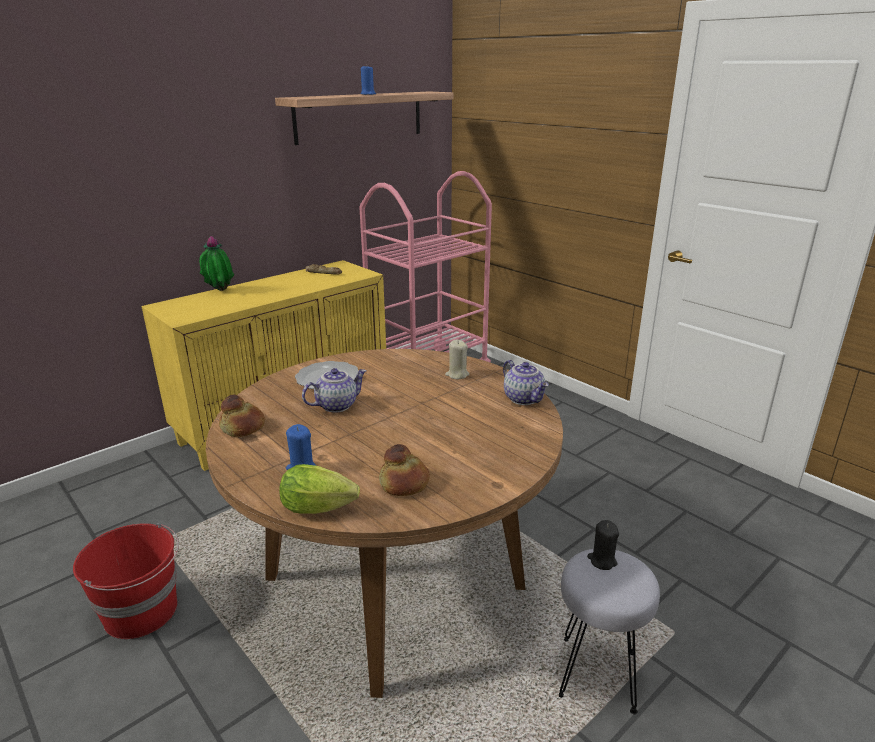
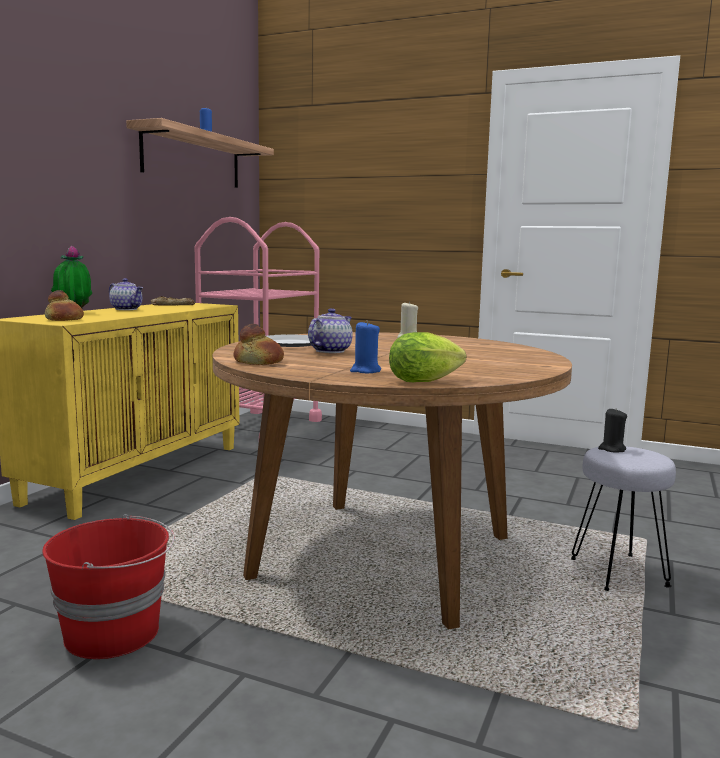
camera: 25 degrees left, 15 degrees down
(405, 483) = (472, 369): bread -> bread (65, 319)
(524, 399) = (486, 342): teapot -> teapot (127, 309)

